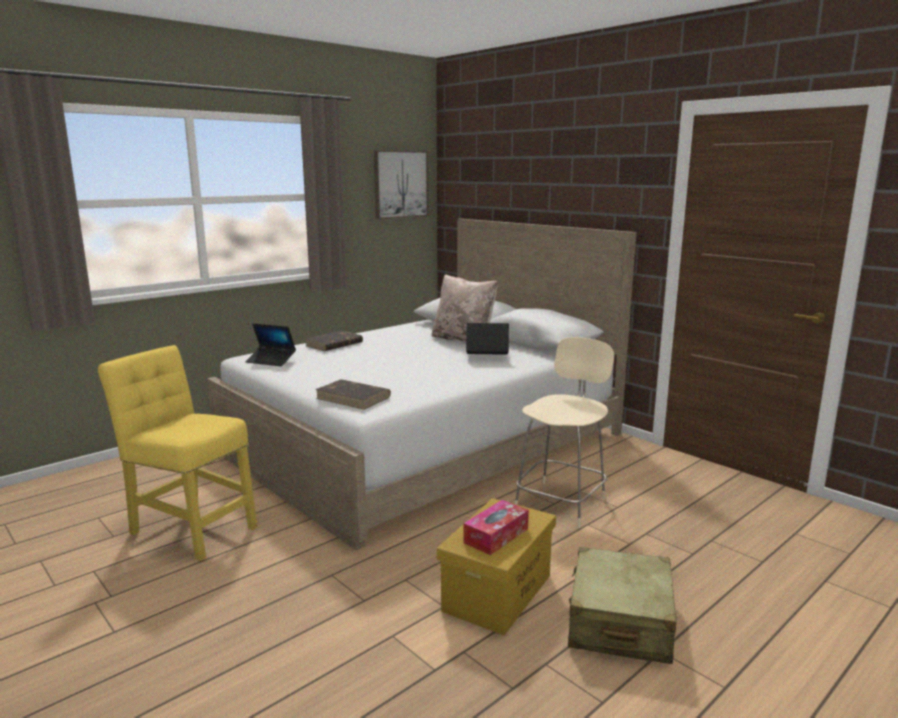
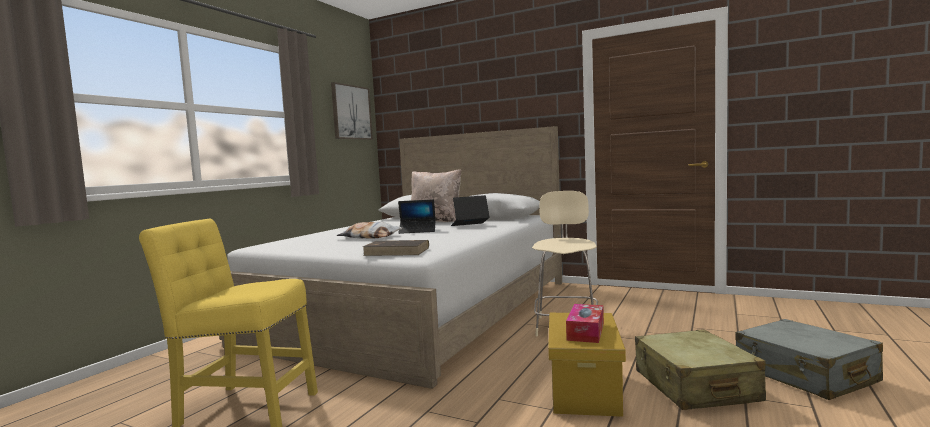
camera: 20 degrees left, 10 degrees down
(271, 361) = (283, 245): laptop -> laptop (417, 231)
(334, 344) = (328, 233): brown book -> none
(363, 360) = (370, 237): none -> pillow
(771, 645) = (805, 375): none -> grey suitcase

